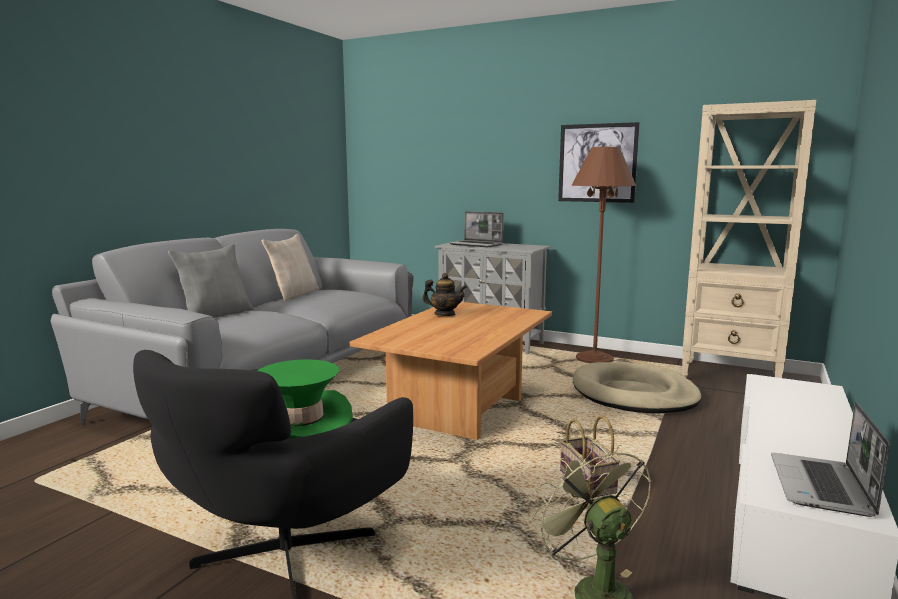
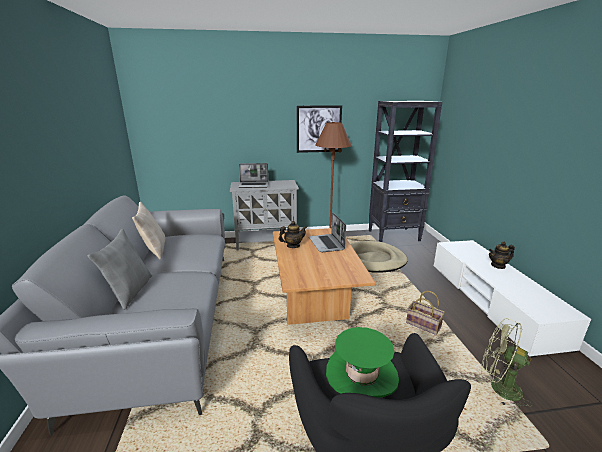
camera: 35 degrees left, 10 degrees up
(731, 376) = (394, 236): beige bookcase -> black bookcase
(822, 486) = (544, 302): laptop -> laptop (327, 244)
(823, 424) = (498, 265): none -> teapot

